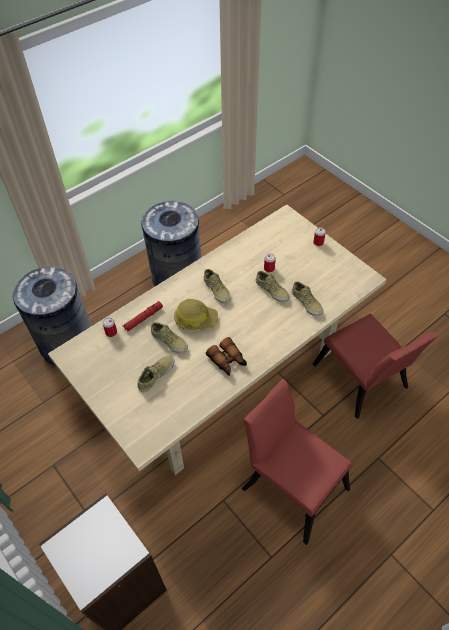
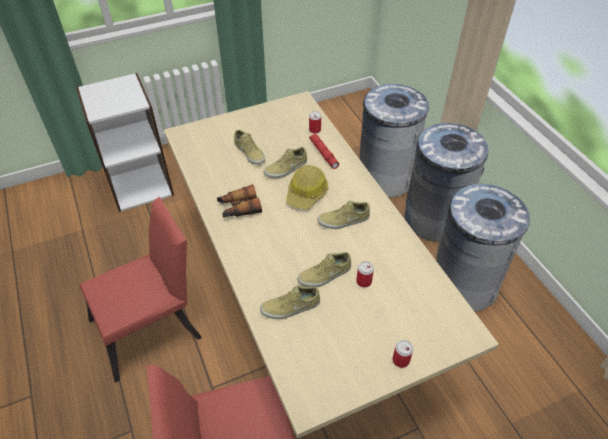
camera: 105 degrees right, 5 degrees down
(115, 303) = (434, 218): none -> grey trash can

